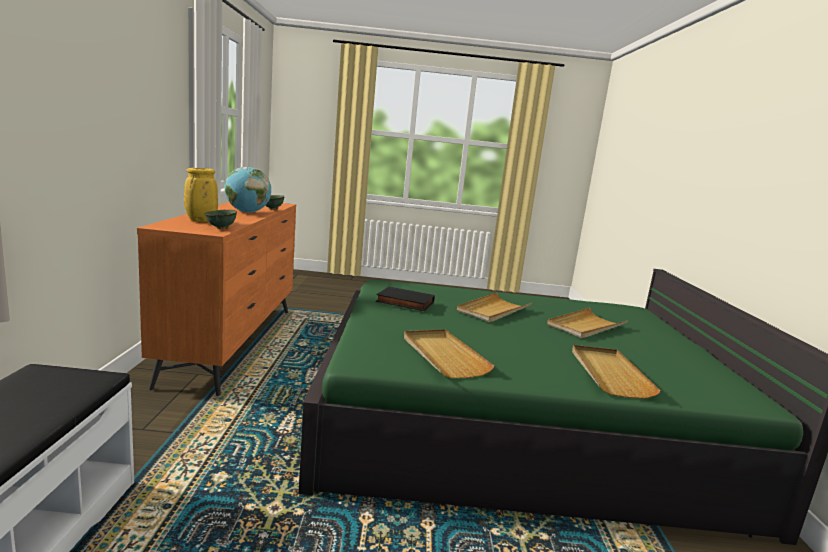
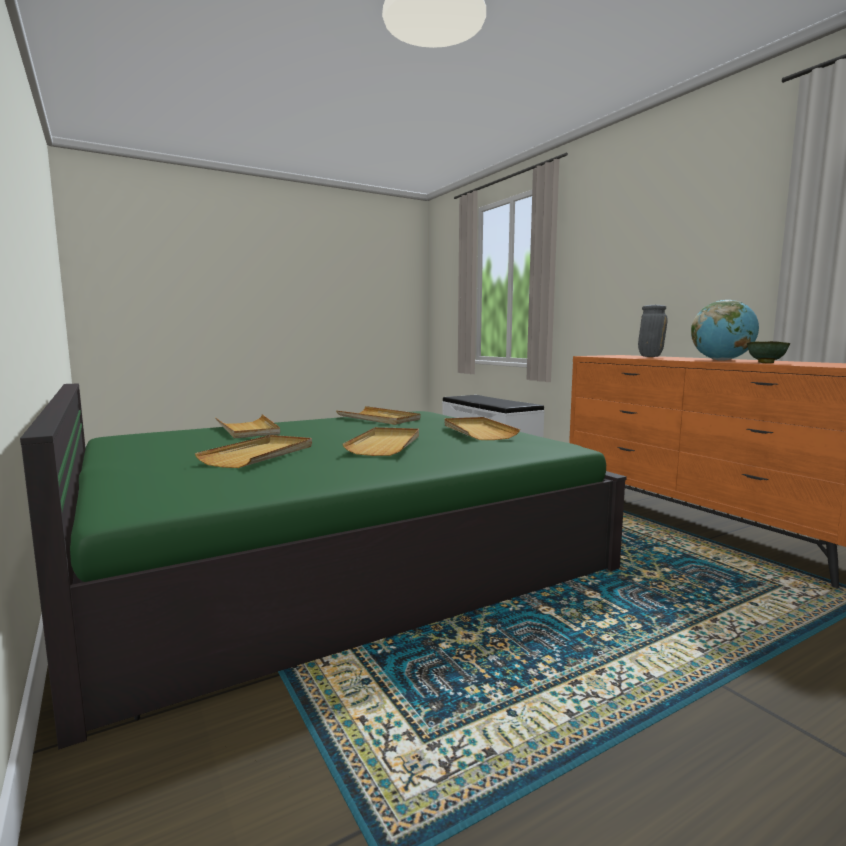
camera: 150 degrees right, 5 degrees down
(200, 221) = (650, 356): yellow vase -> grey vase
(221, 228) = (607, 356): green bowl -> none
(404, 302) = (477, 431): black book -> beige tray

